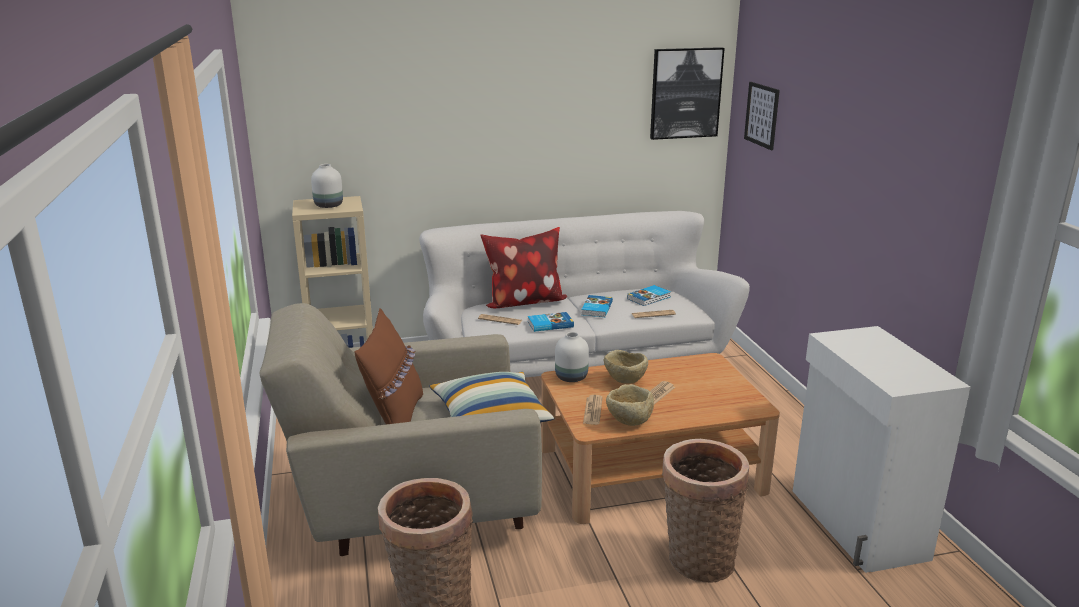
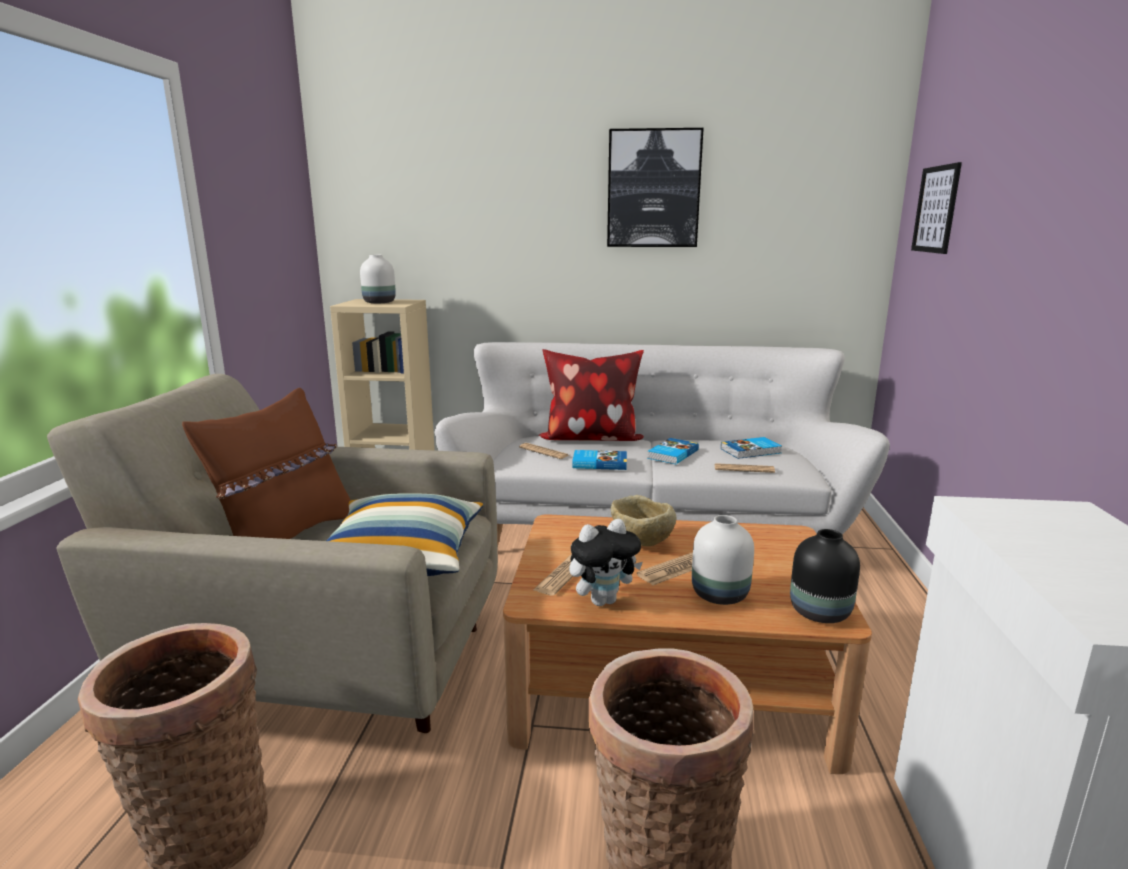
camera: 20 degrees right, 5 degrees down
(571, 378) = (571, 527): white vase -> white vase (719, 595)
(629, 421) = (603, 600): beige bowl -> plush toy
(685, 93) = (834, 194): picture -> picture (653, 189)
(748, 405) = (818, 611): none -> black vase

